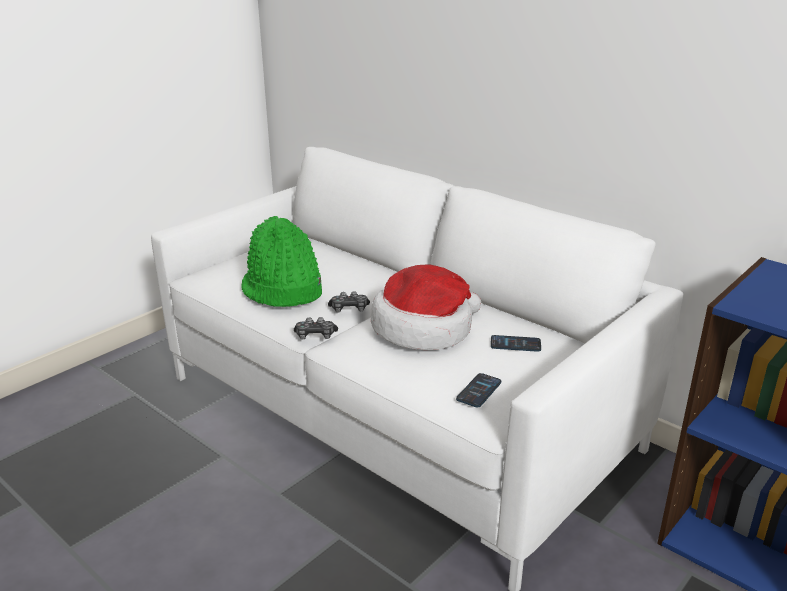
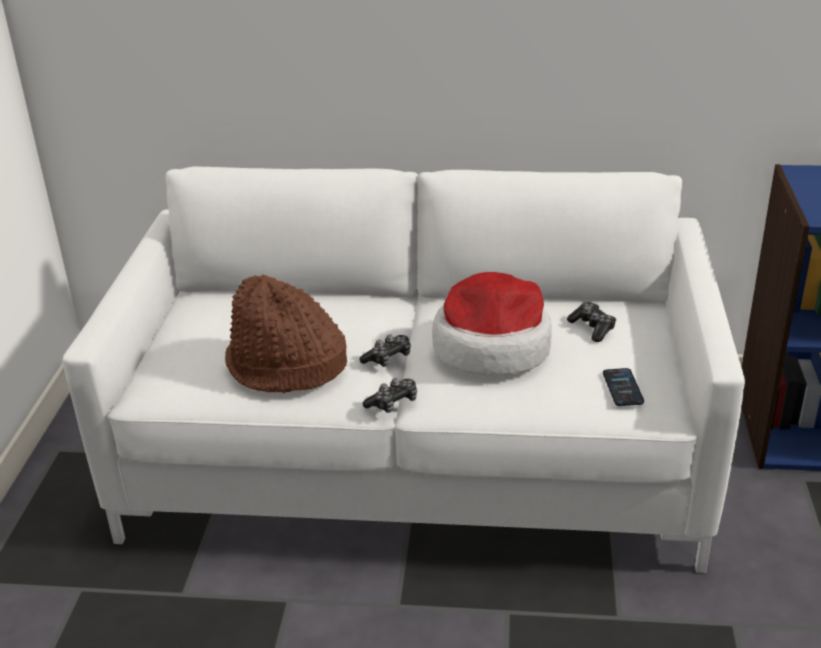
camera: 35 degrees left, 5 degrees up
(282, 291) = (285, 367): green hat -> brown hat
(515, 344) = (592, 328): phone -> game controller

